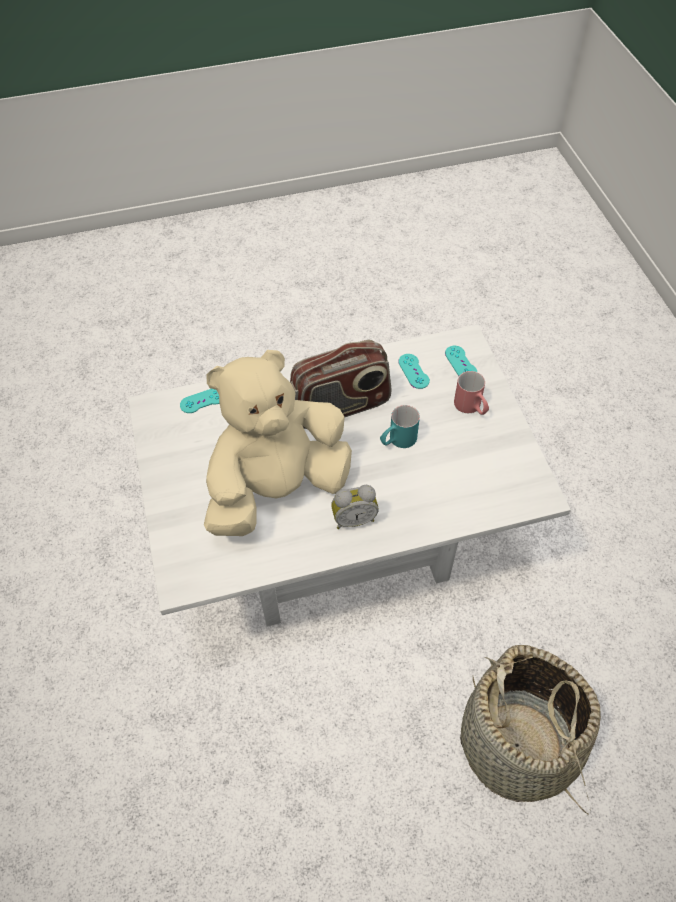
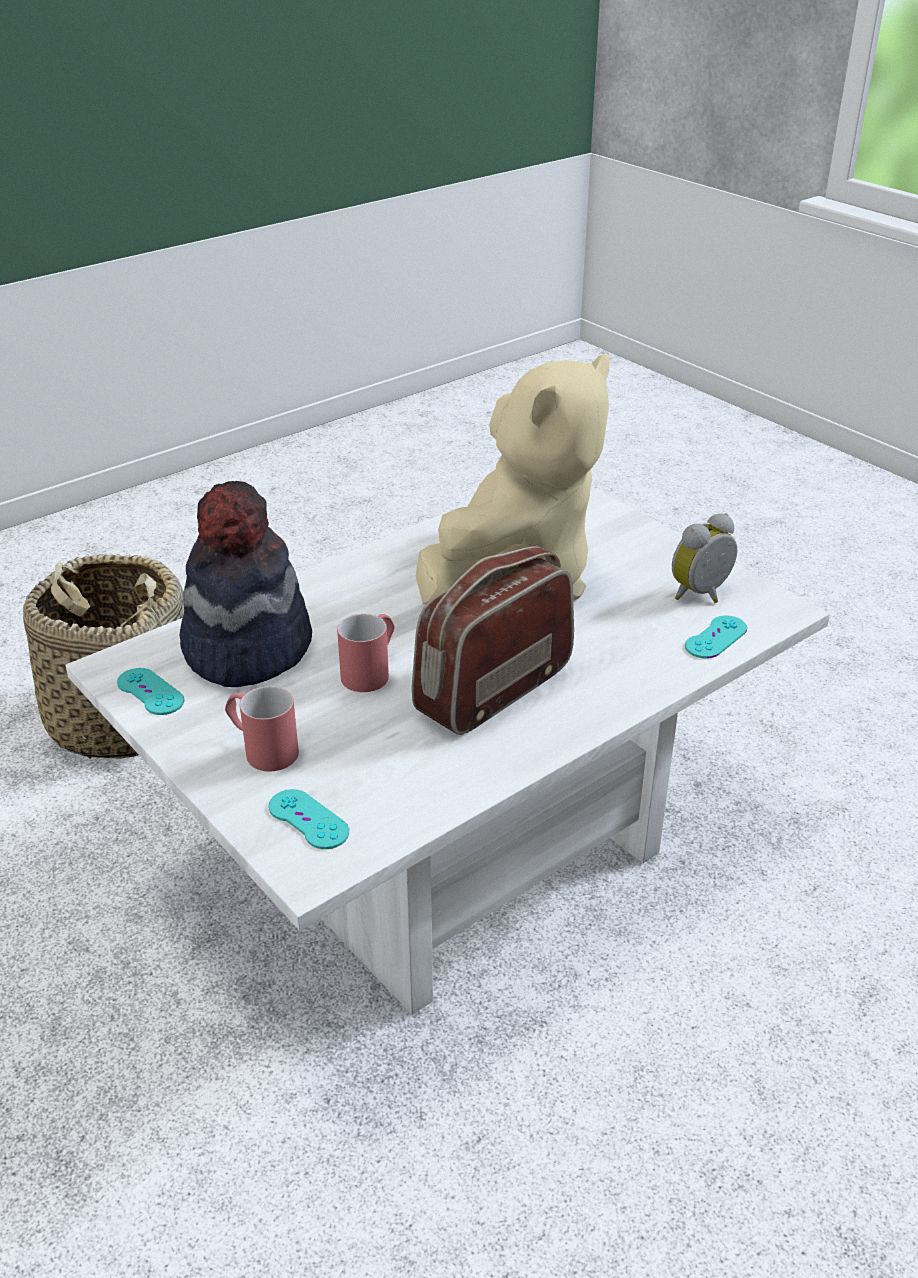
camera: 155 degrees right, 20 degrees down
(354, 518) = (387, 578): alarm clock -> alarm clock (703, 595)
(397, 441) = (371, 671): turquoise mug -> red mug
(413, 371) = (395, 777): turquoise game controller -> turquoise game controller (150, 692)
(461, 484) = (246, 647): none -> hat

